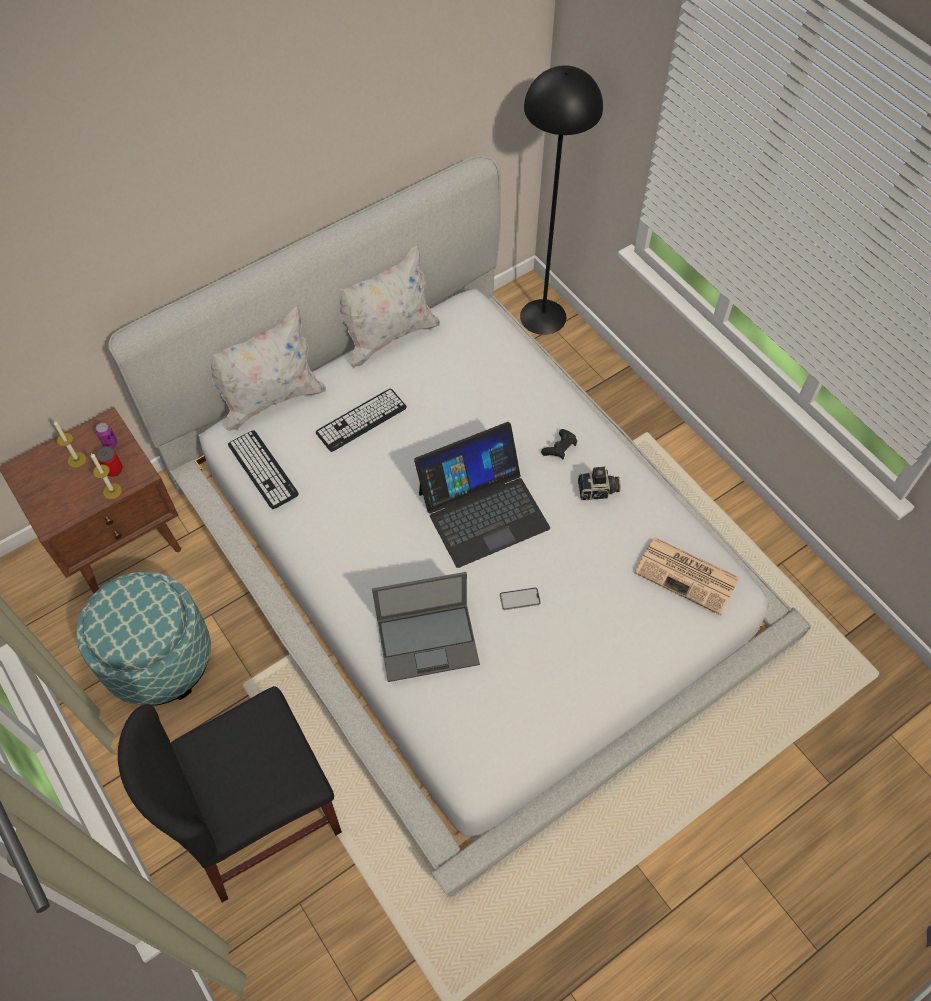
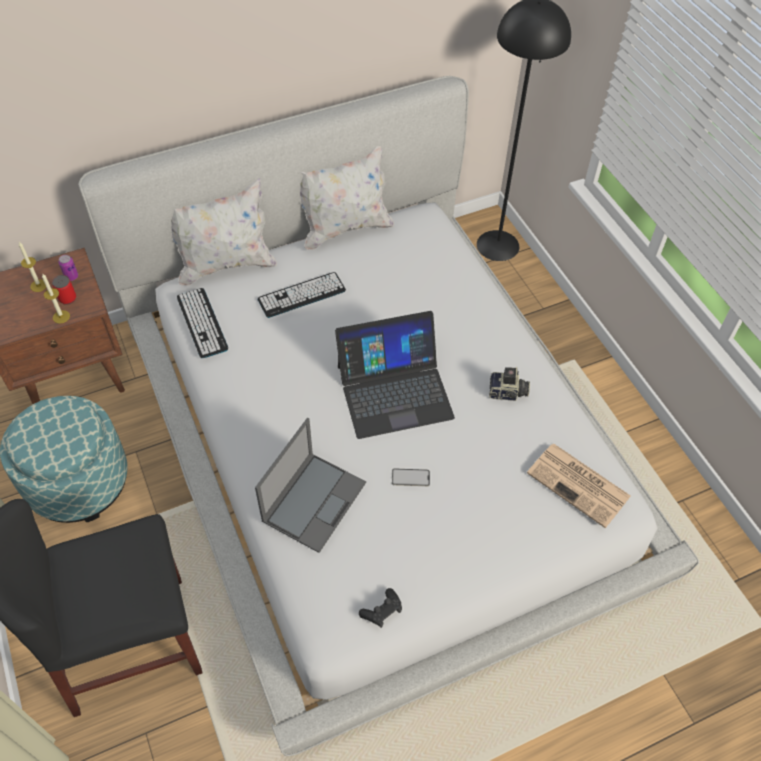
camera: 10 degrees right, 5 degrees down
(429, 641) = (314, 500): laptop -> laptop turned 60 degrees counterclockwise
(560, 448) = (480, 349): black game controller -> black game controller (382, 611)

